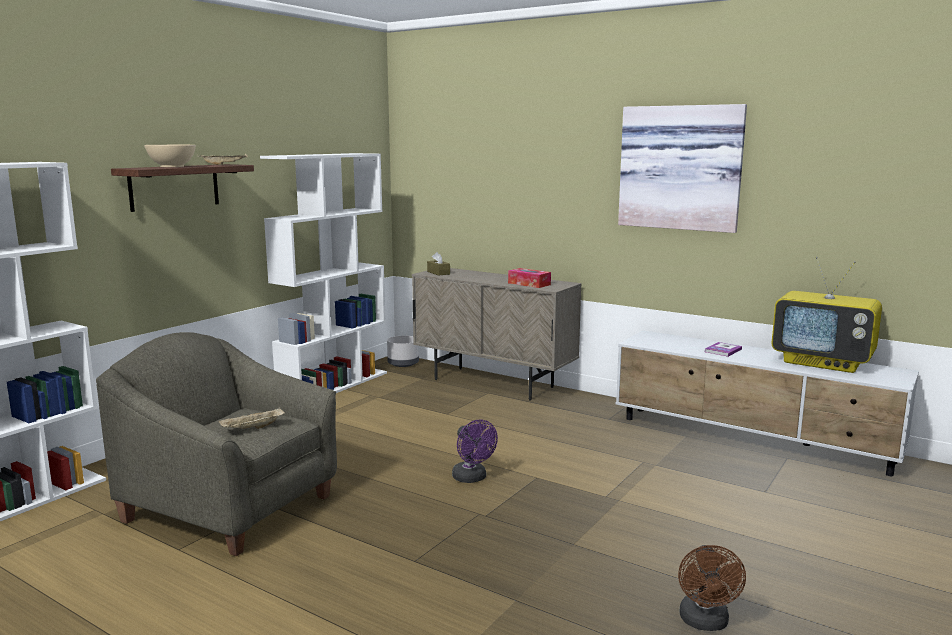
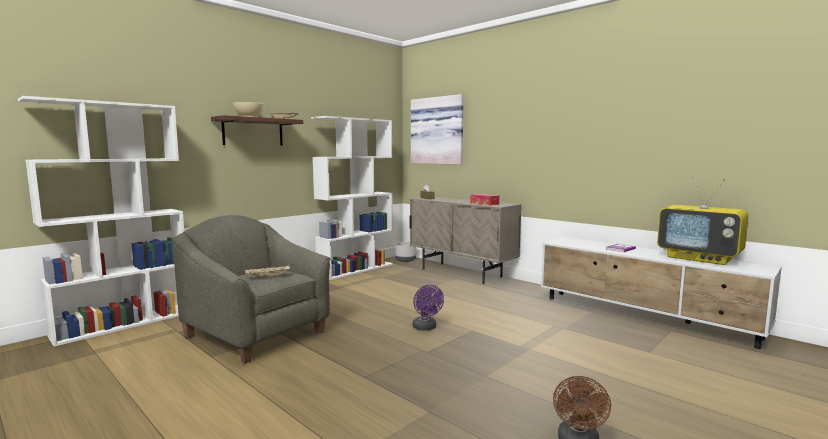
camera: 10 degrees right, 5 degrees down
(681, 167) = (591, 119): picture -> picture (438, 130)

